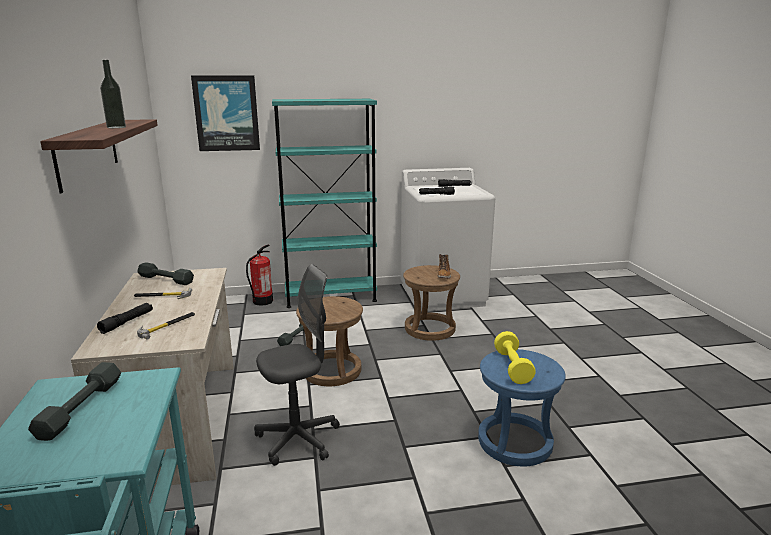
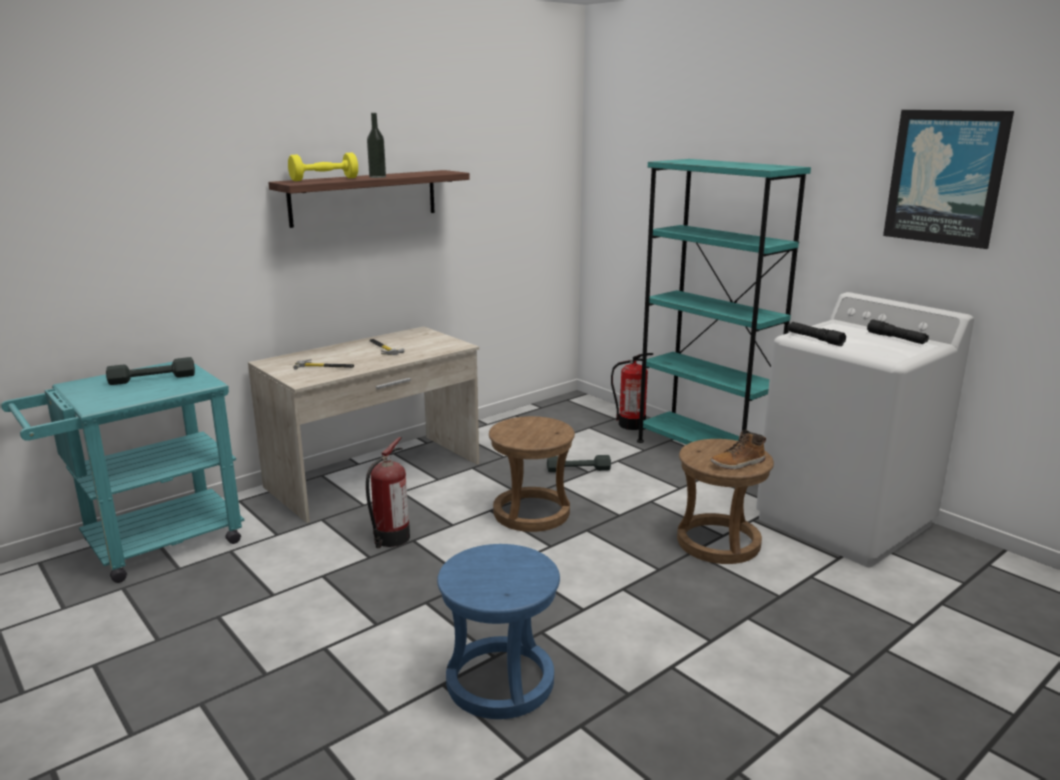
camera: 60 degrees right, 0 degrees up
(127, 322) = (321, 355): black flashlight -> none
(165, 279) = (420, 338): grey dumbbell -> none
(226, 113) = (643, 173): picture -> picture (945, 177)
(298, 439) = (390, 538): grey office chair -> fire extinguisher
(512, 367) = (493, 567): yellow dumbbell -> yellow dumbbell (324, 179)

